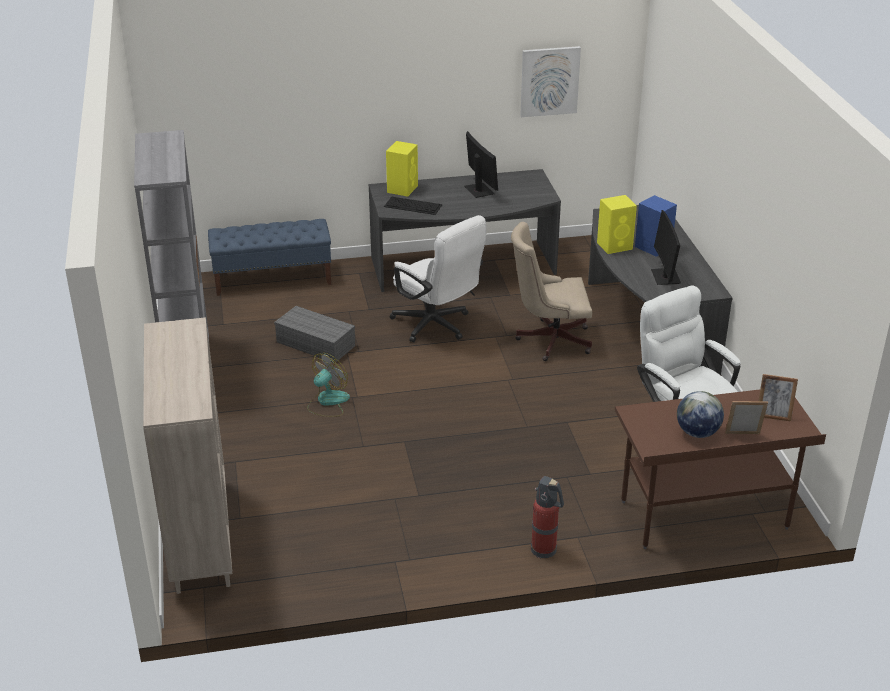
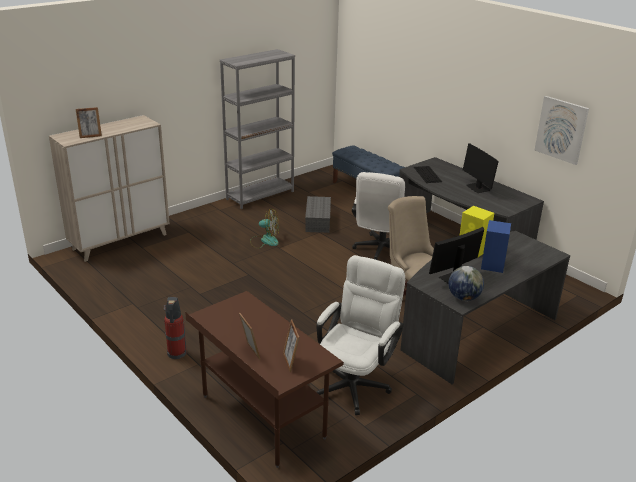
camera: 60 degrees right, 5 degrees down
(191, 386) = (90, 136): none -> picture frame
(403, 188) = (444, 166): yellow speaker -> none
(479, 190) = (478, 188): monitor -> monitor turned 120 degrees clockwise
(697, 432) = (239, 330): globe -> globe (464, 298)

